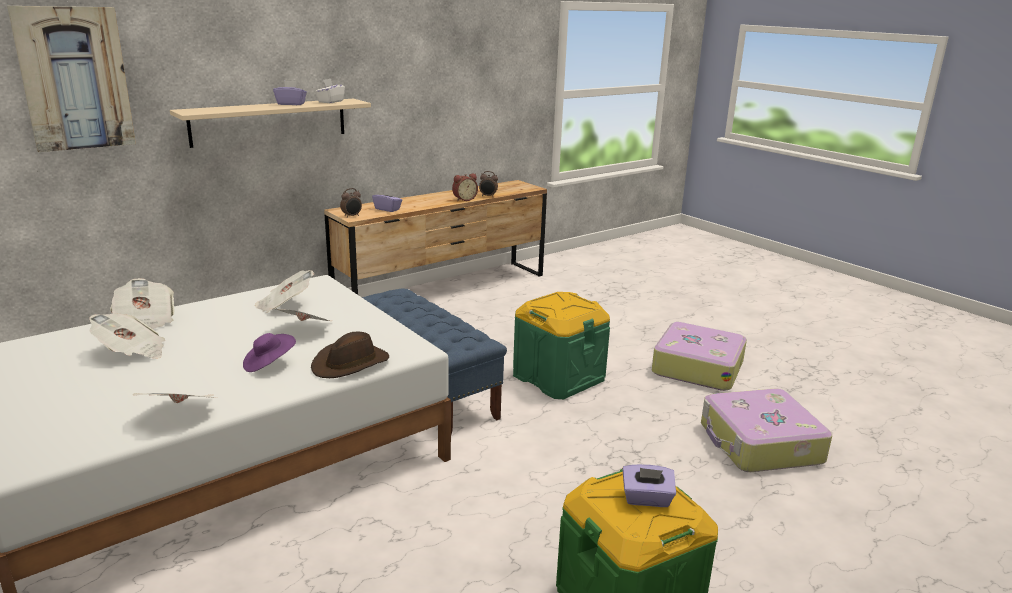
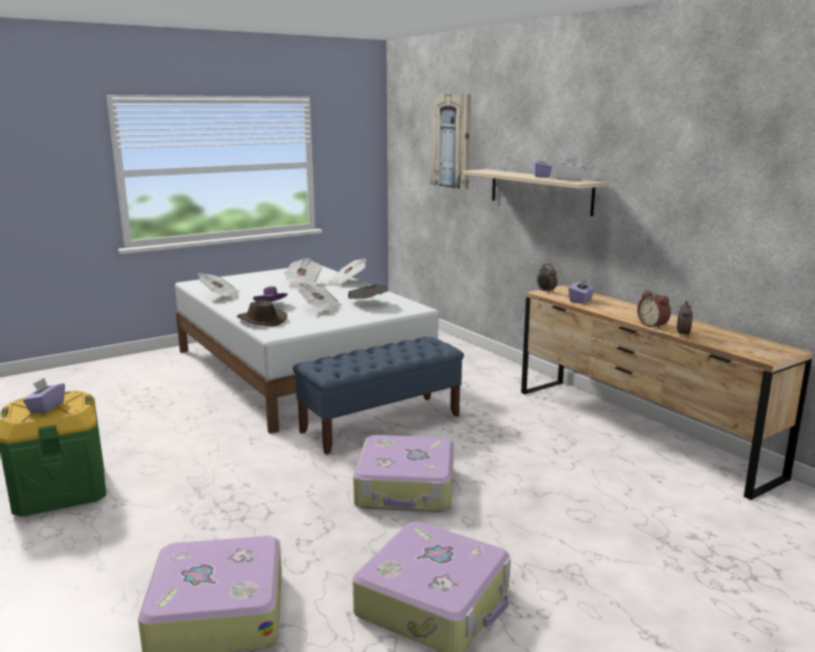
camera: 95 degrees right, 5 degrees down
(558, 377) = (406, 488): green storage box -> suitcase

